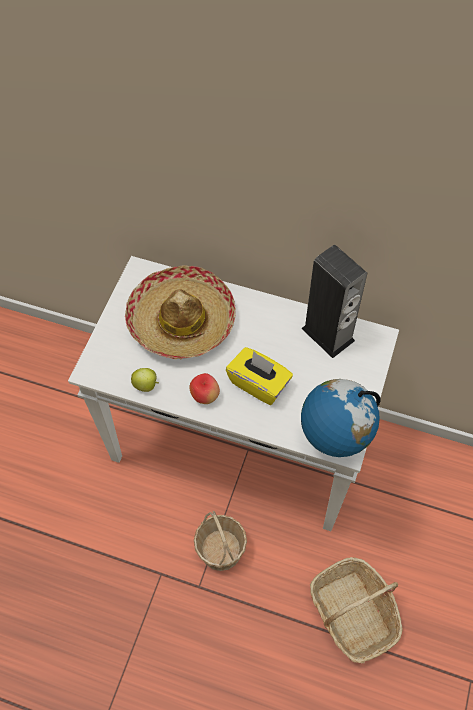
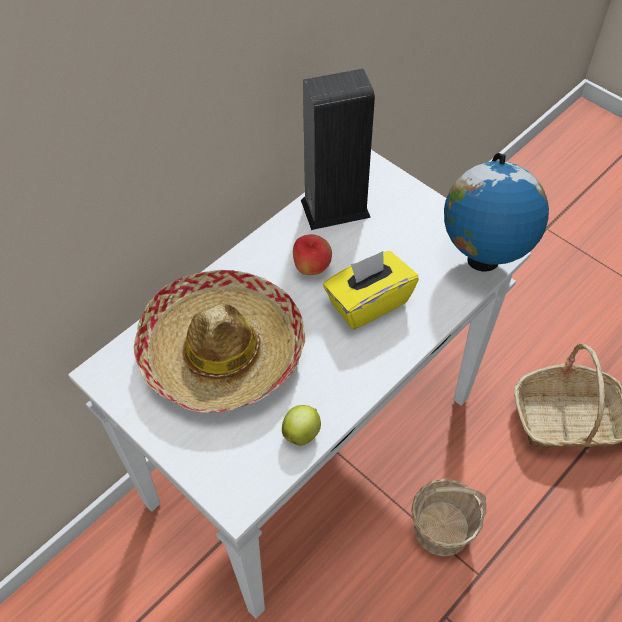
camera: 65 degrees left, 5 degrees down
(205, 396) = (356, 368): apple -> apple (311, 268)

